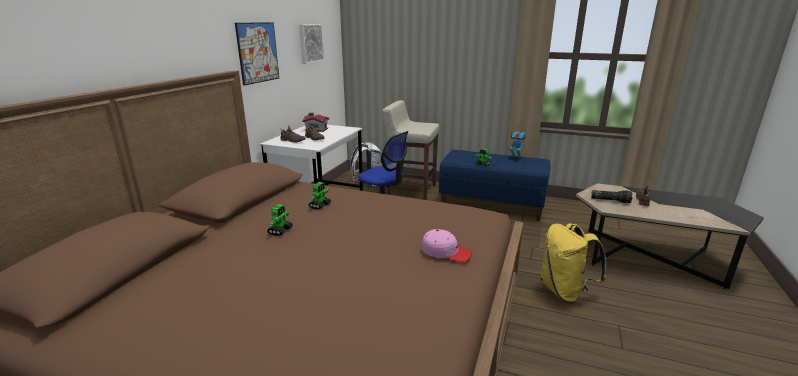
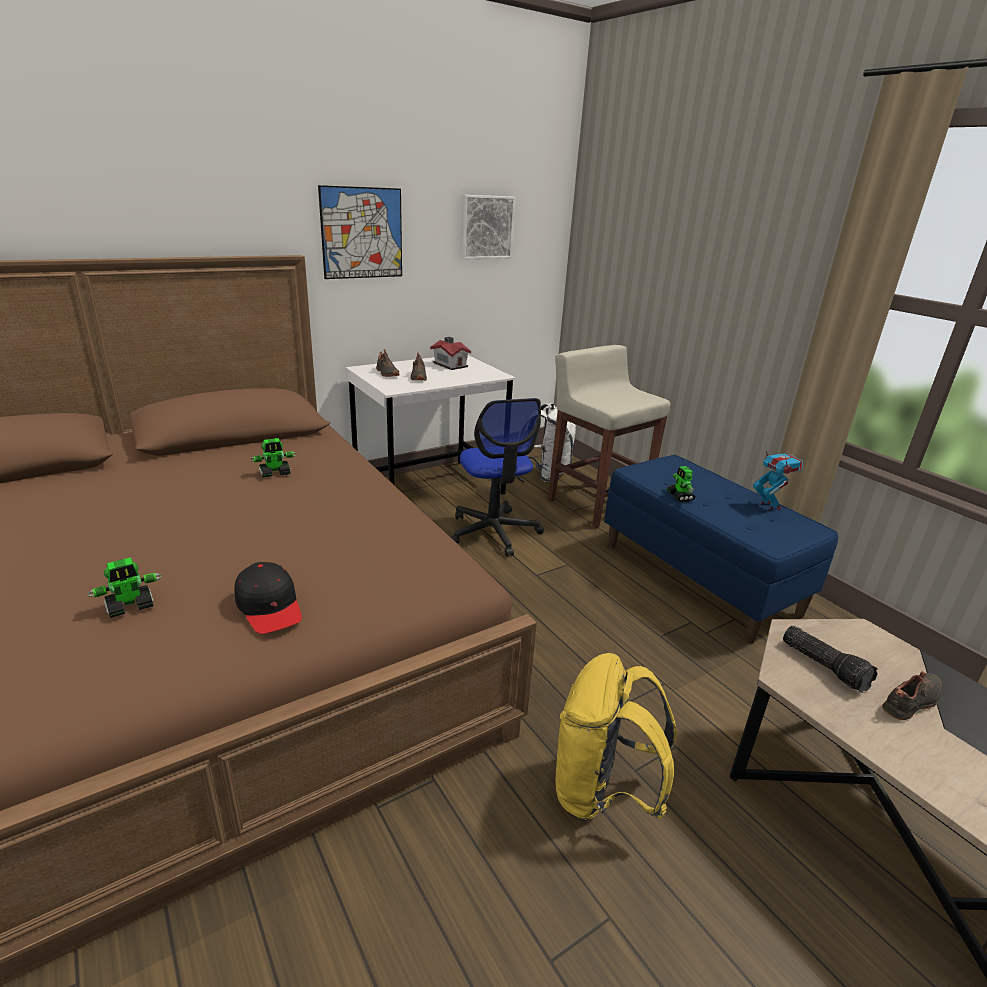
camera: 35 degrees right, 5 degrees up
(280, 231) = (176, 489): toy robot -> toy robot (131, 606)
(446, 252) = (270, 607): pink cap -> black cap

